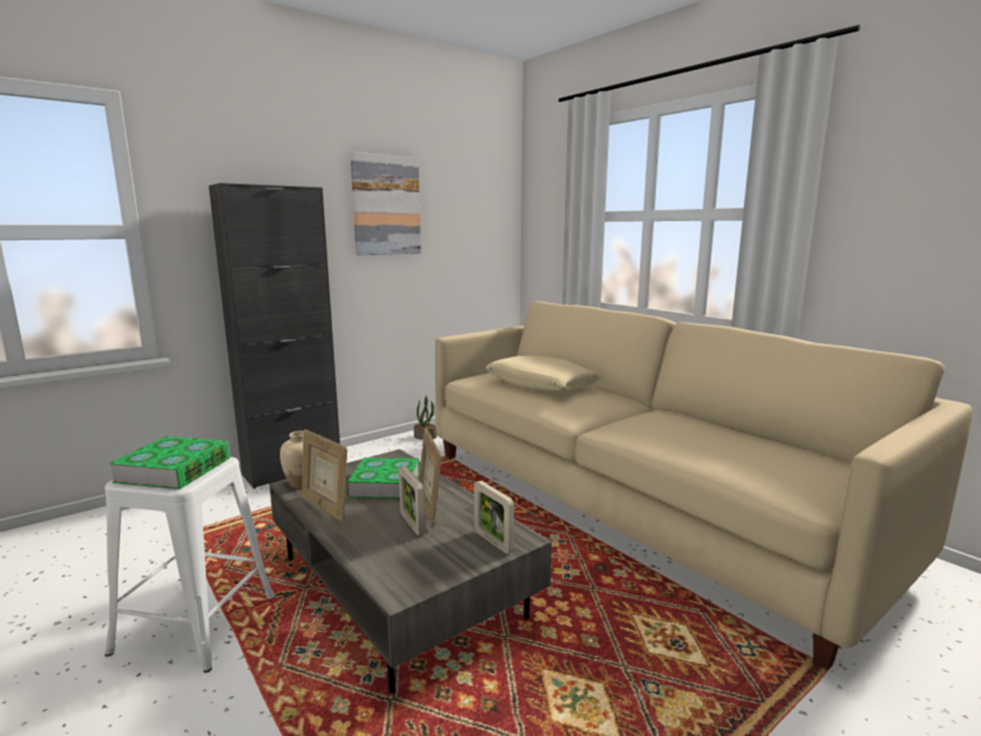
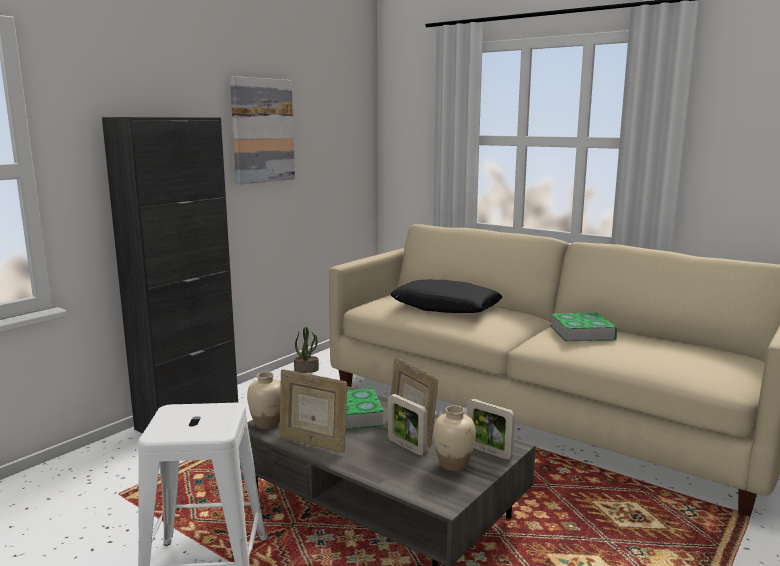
camera: 15 degrees left, 0 degrees up
(174, 470) = (194, 420): book -> book (582, 332)
(444, 551) = (453, 464): none -> beige vase
(541, 385) = (445, 308): beige pillow -> black pillow

